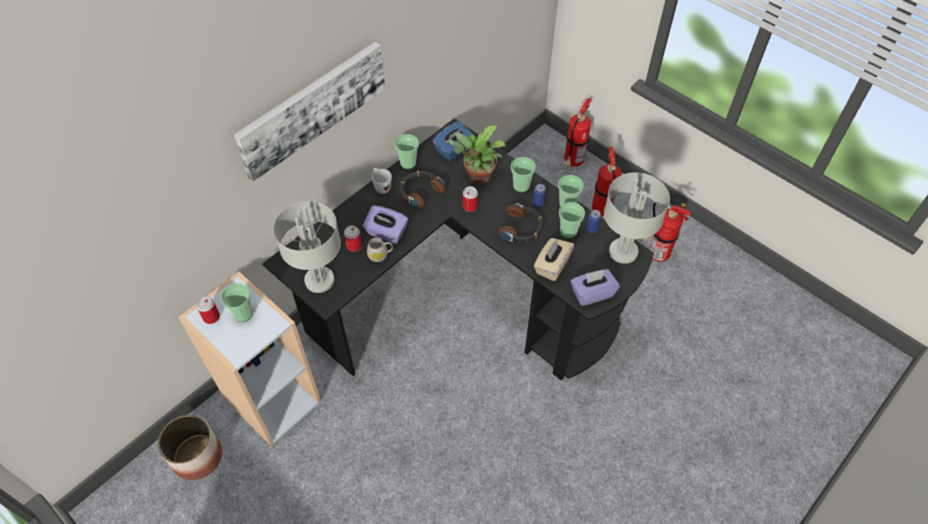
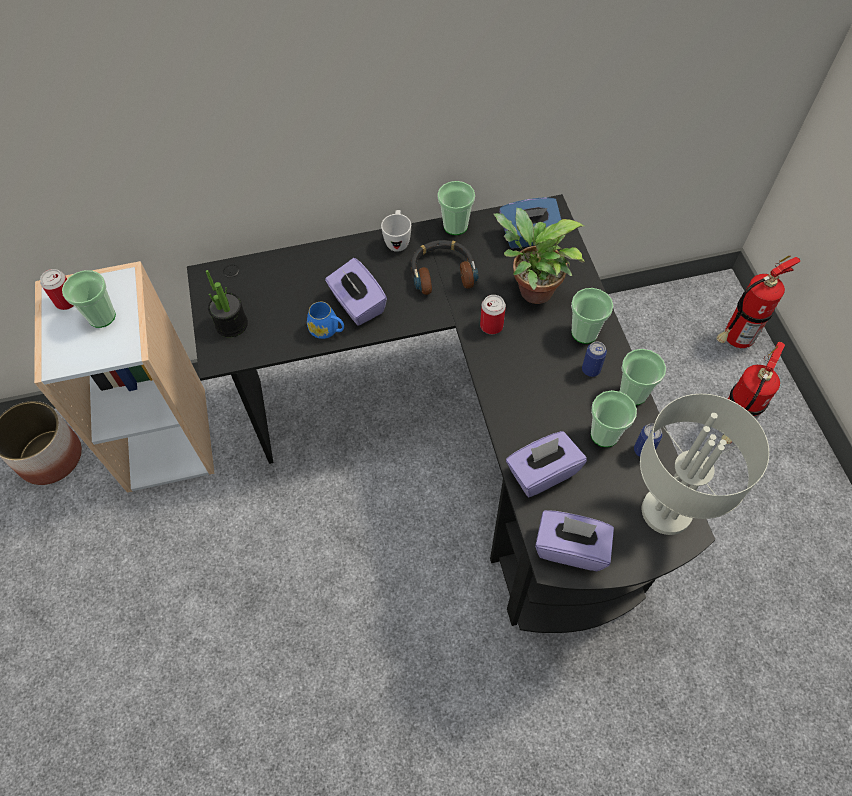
camera: 35 degrees right, 5 degrees up
(312, 108) = (293, 71): picture -> none
(320, 281) = (231, 324): grey table lamp -> potted plant
(354, 246) = (306, 301): can -> none
(380, 255) = (327, 330): white mug -> blue mug
(521, 228) = (539, 393): headphones -> none
(552, 266) = (542, 472): beige tissue box -> purple tissue box
(656, 254) = (770, 528): fire extinguisher -> none

